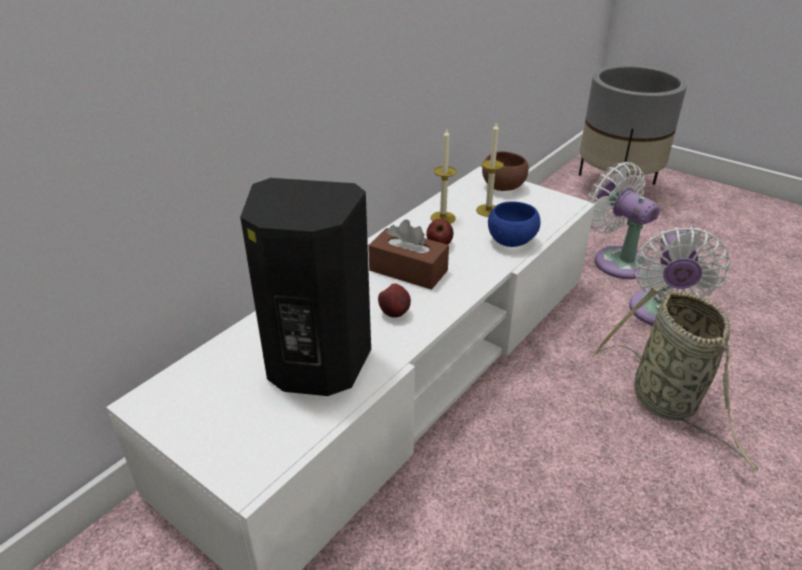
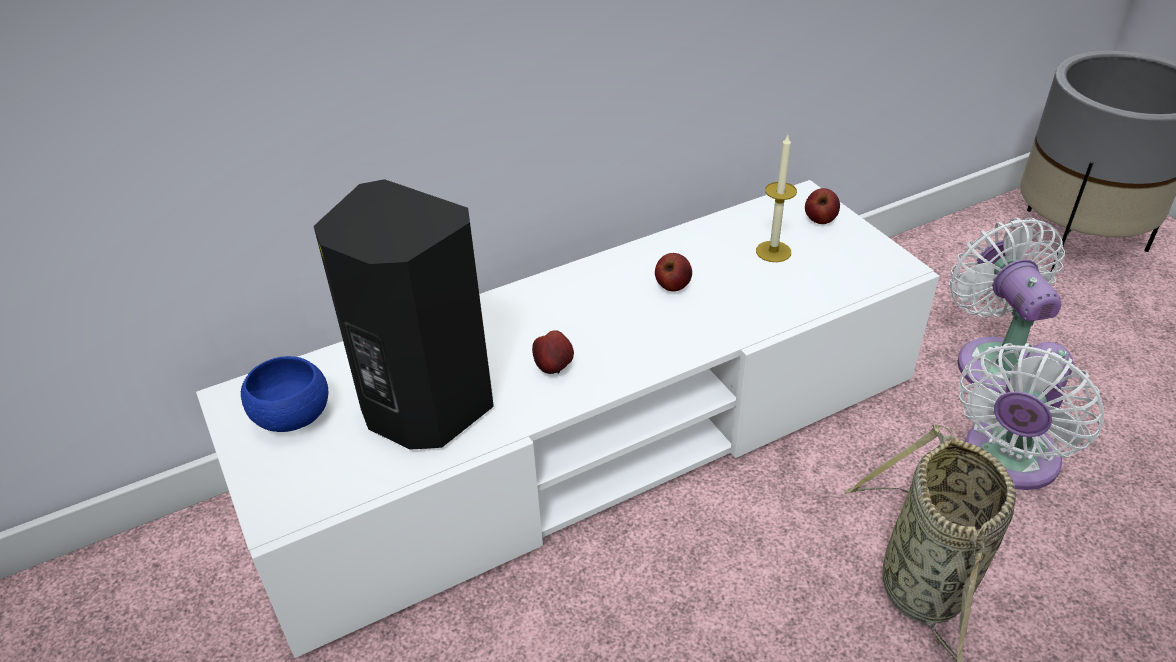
camera: 25 degrees right, 5 degrees up
(408, 270) = (608, 314): brown tissue box -> none
(443, 218) = (704, 248): candle -> none
(503, 187) = (820, 220): brown bowl -> apple
(511, 241) = (772, 305): blue bowl -> blue bowl (293, 418)

